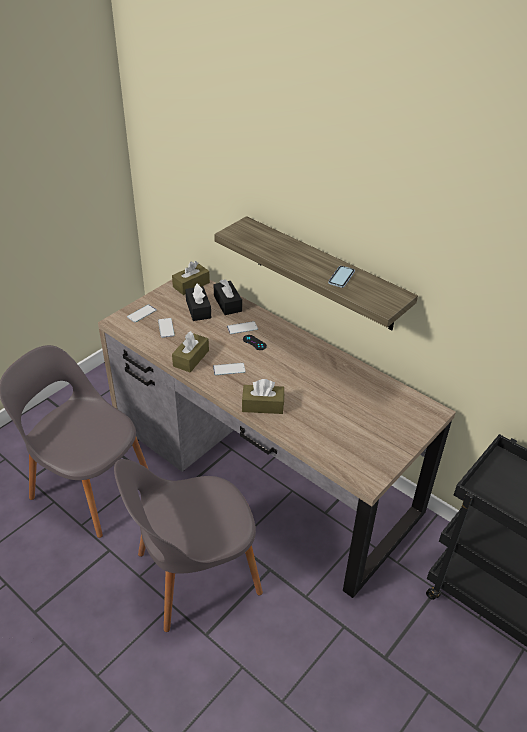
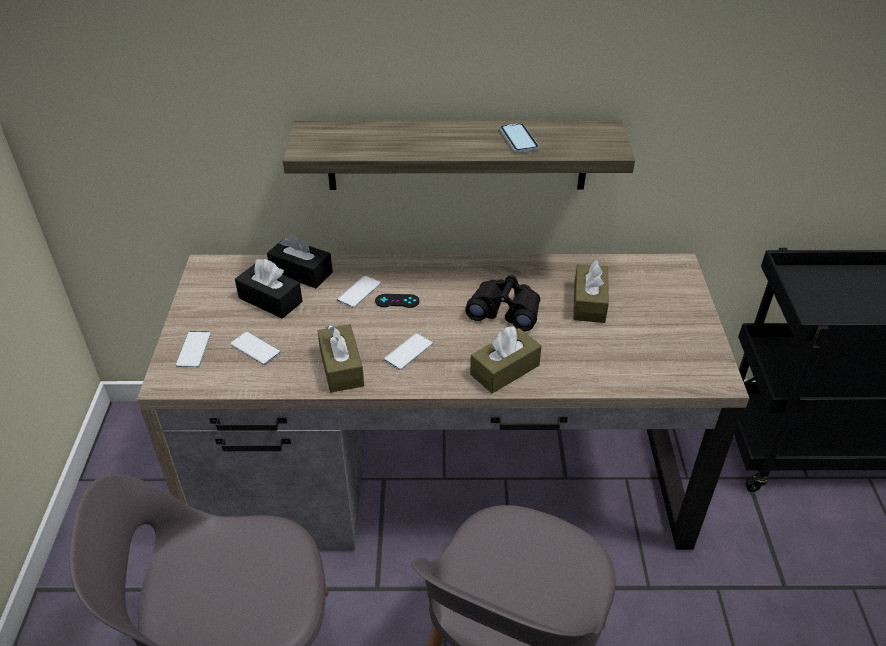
camera: 40 degrees left, 0 degrees up
(191, 285) = (219, 274): brown tissue box -> brown tissue box (589, 302)
(301, 378) = (505, 310): none -> black binoculars

